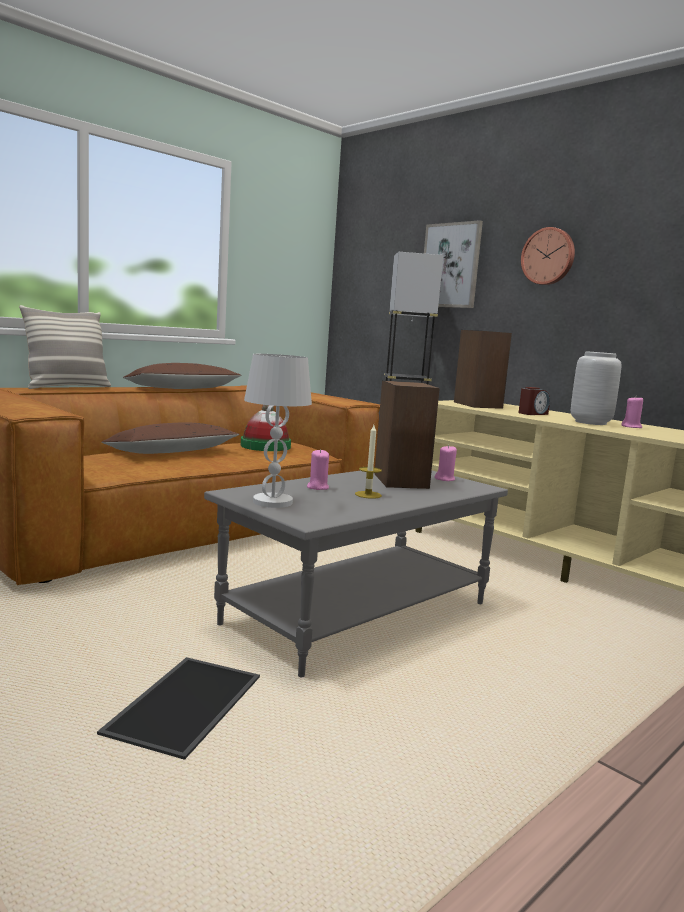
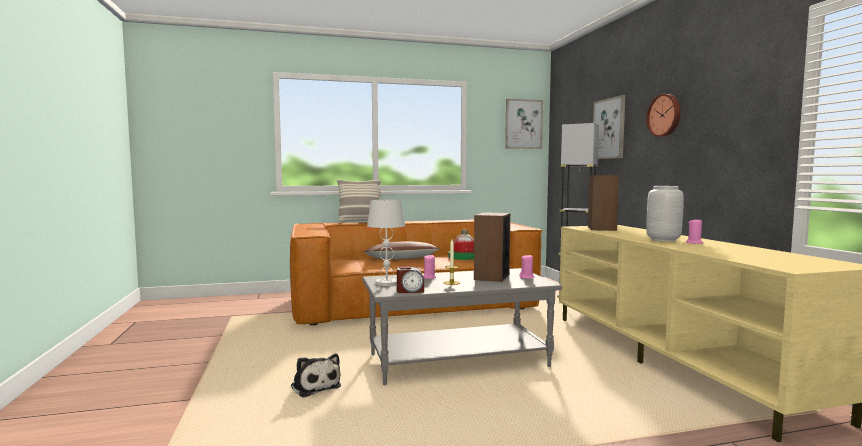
camera: 30 degrees right, 5 degrees down
(182, 389) = (426, 222): brown pillow -> none
(184, 704) = (315, 386): tray -> plush toy
(304, 243) = (523, 124): none -> picture
(532, 413) = (630, 234): alarm clock -> alarm clock (410, 291)

